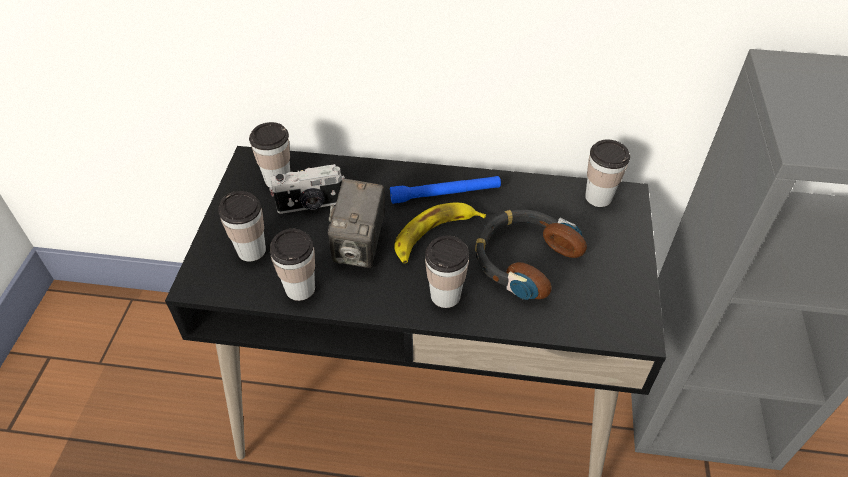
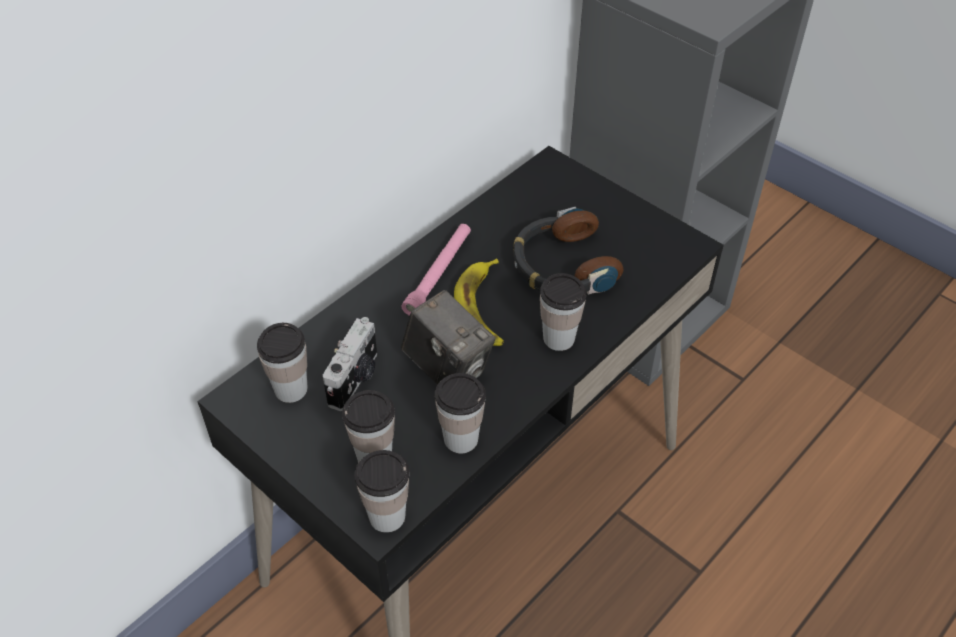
camera: 55 degrees left, 0 degrees up
(445, 194) = (439, 273): blue flashlight -> pink flashlight
(598, 197) = (537, 182): cup -> cup (387, 516)

